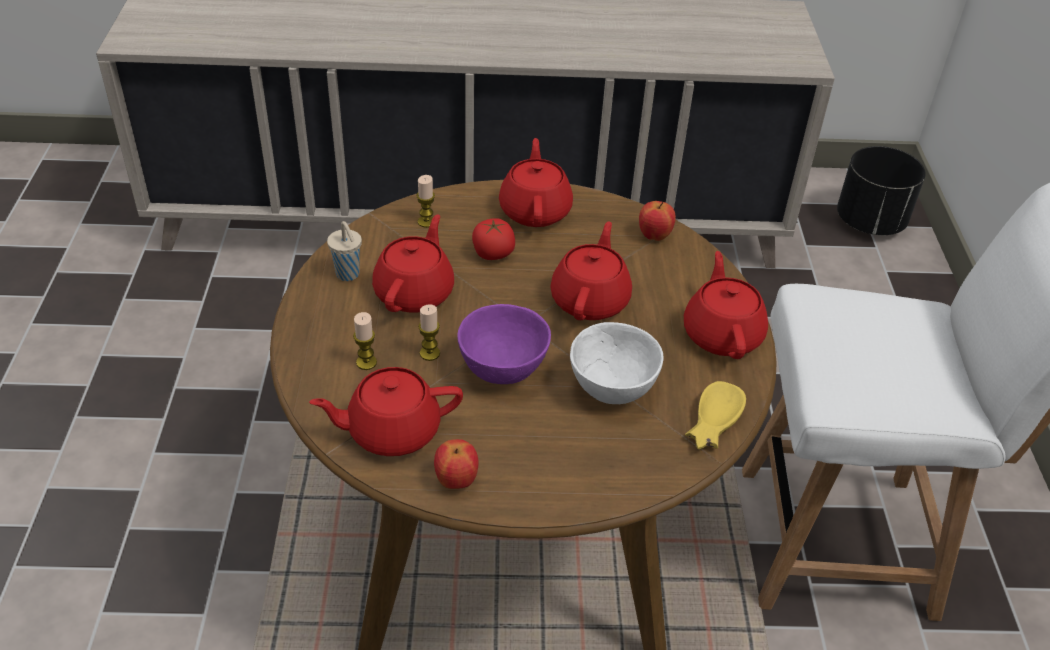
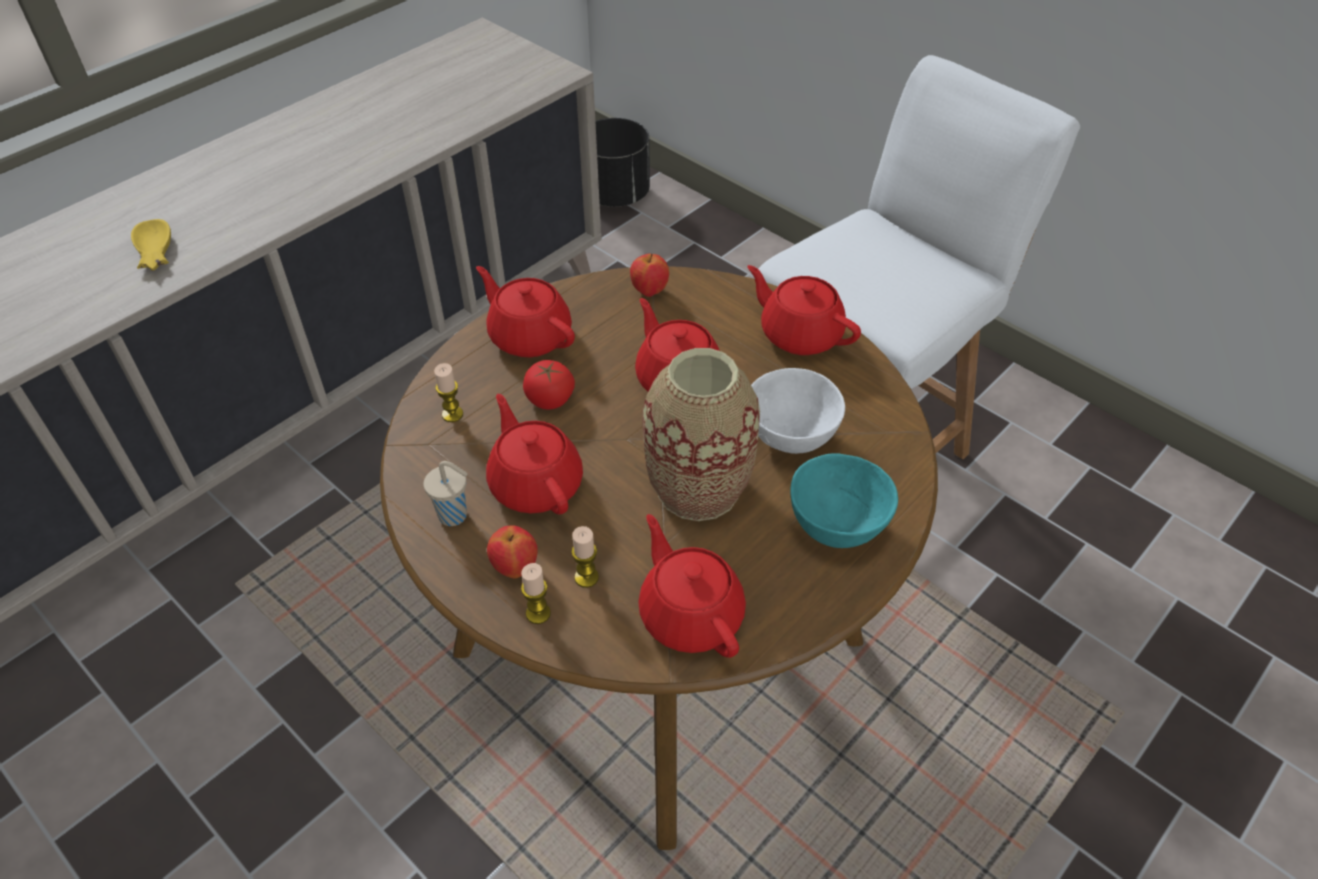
camera: 45 degrees left, 5 degrees up
(391, 430) = (690, 614): red teapot -> red teapot turned 120 degrees clockwise
(429, 353) = (624, 525): candle -> candle (538, 613)
(456, 481) = (793, 607): apple -> apple (515, 568)
(504, 369) = (698, 488): purple bowl -> vase
(556, 462) = (835, 526): none -> turquoise bowl
(711, 423) = (883, 407): yellow bowl -> yellow bowl (153, 253)

